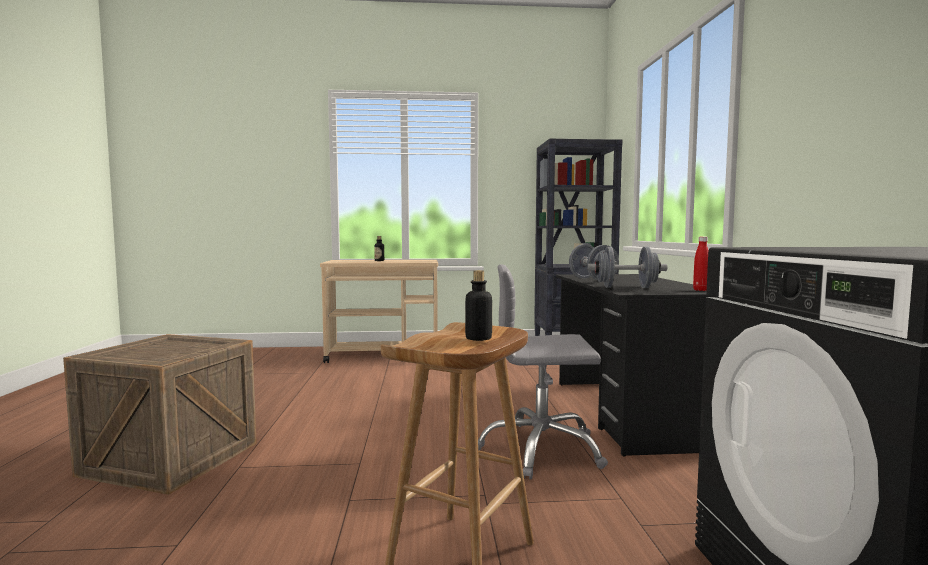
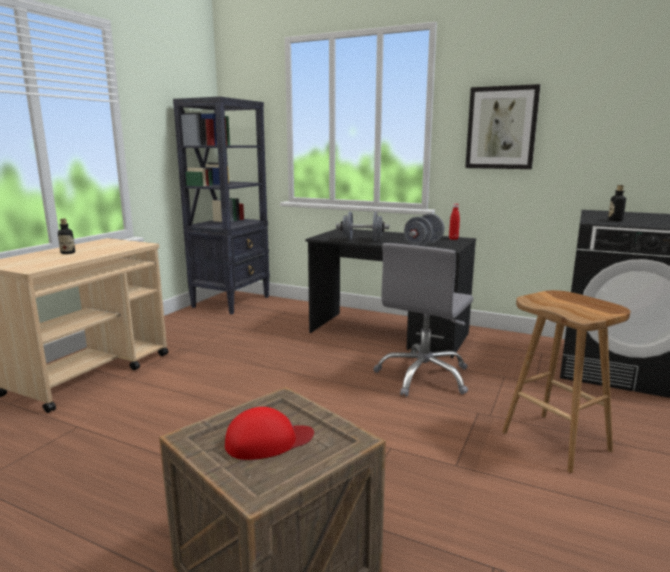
camera: 60 degrees left, 10 degrees up
(165, 349) = (268, 441): none -> red cap
(478, 338) = (574, 302): bottle -> bottle (615, 220)
(807, 113) = (501, 128): none -> picture

